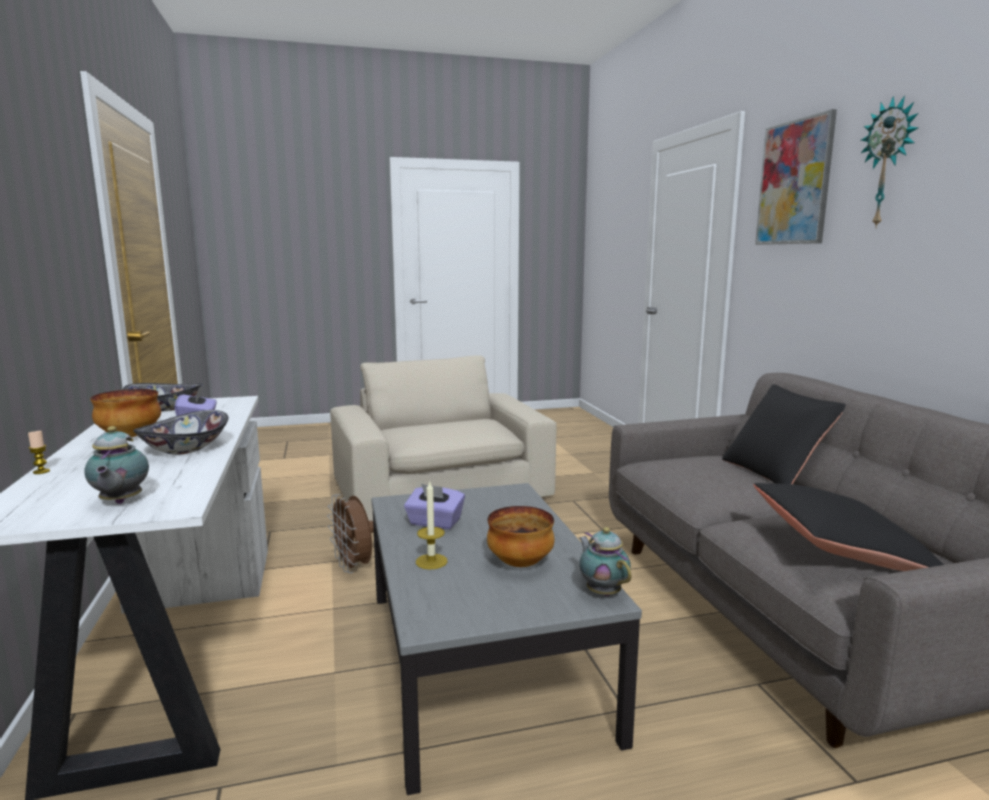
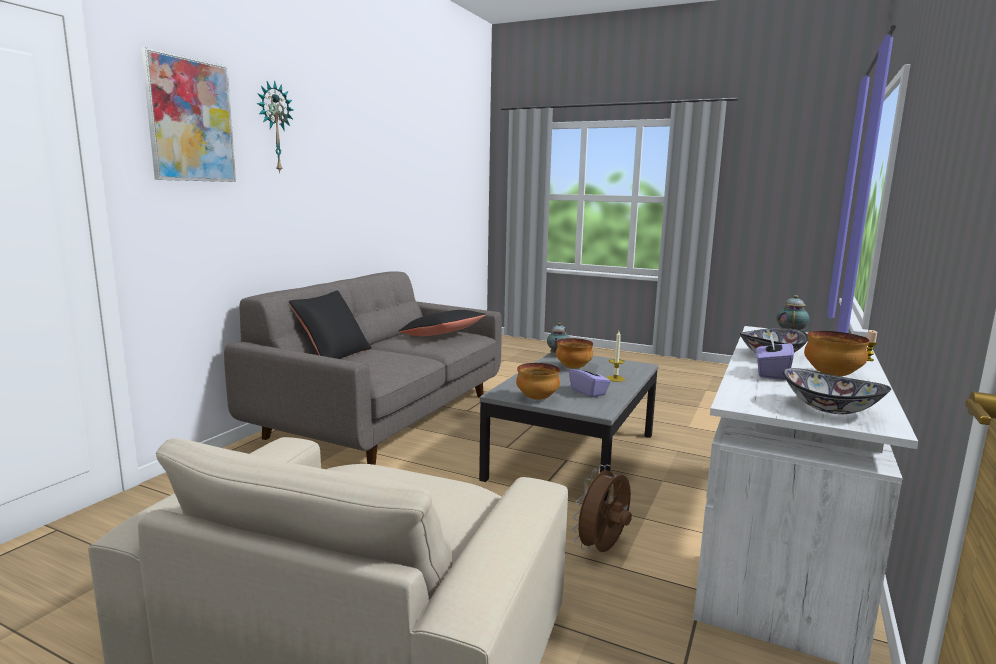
camera: 140 degrees left, 0 degrees up
(354, 567) = (603, 550): brown fan -> brown fan turned 150 degrees counterclockwise
(472, 496) = (537, 398): none -> bowl

